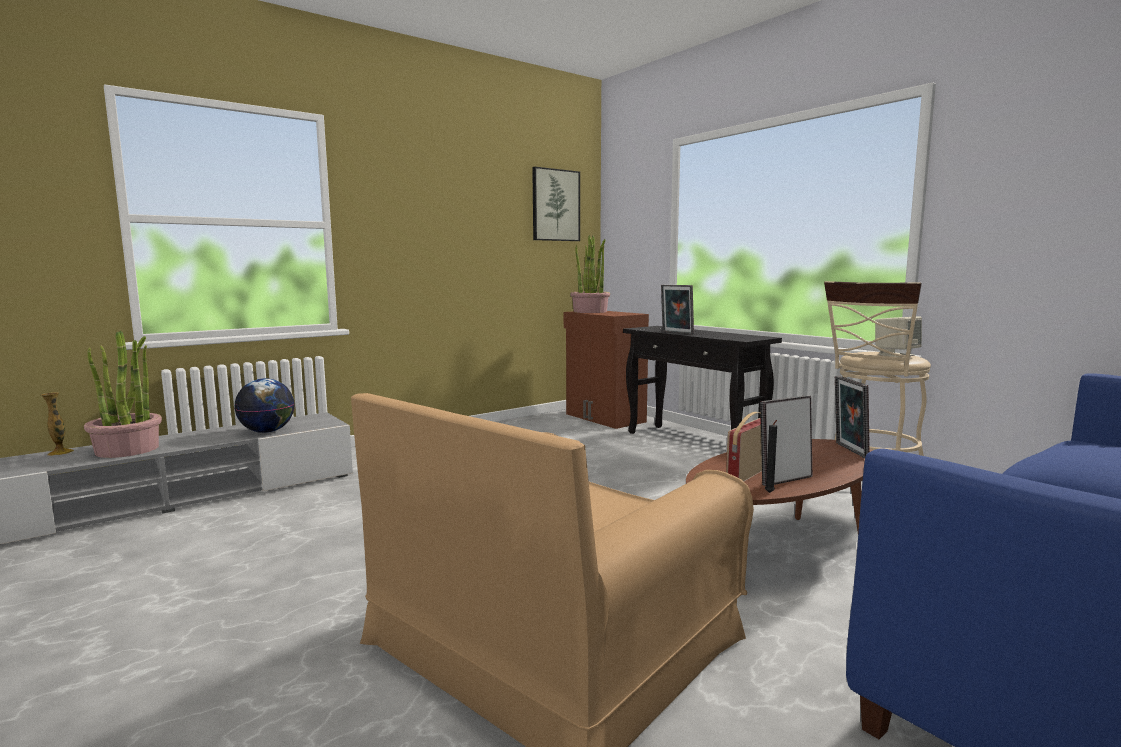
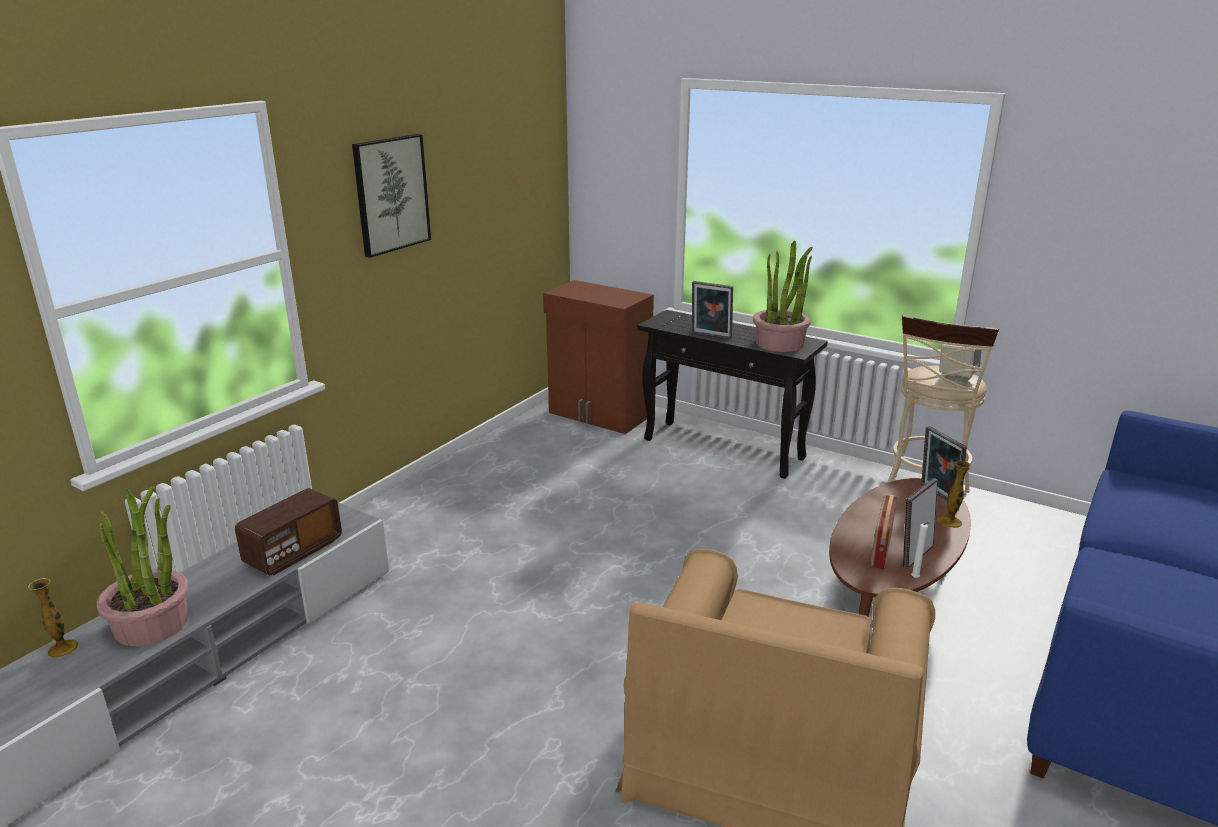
camera: 20 degrees left, 15 degrees up
(267, 431) = (293, 552): globe -> radio
(555, 205) = (523, 153): picture -> picture (391, 194)
(590, 311) = (576, 290): potted plant -> potted plant (780, 344)
(770, 493) = (916, 578): black candle -> white candle
(847, 465) = (949, 522): none -> vase

